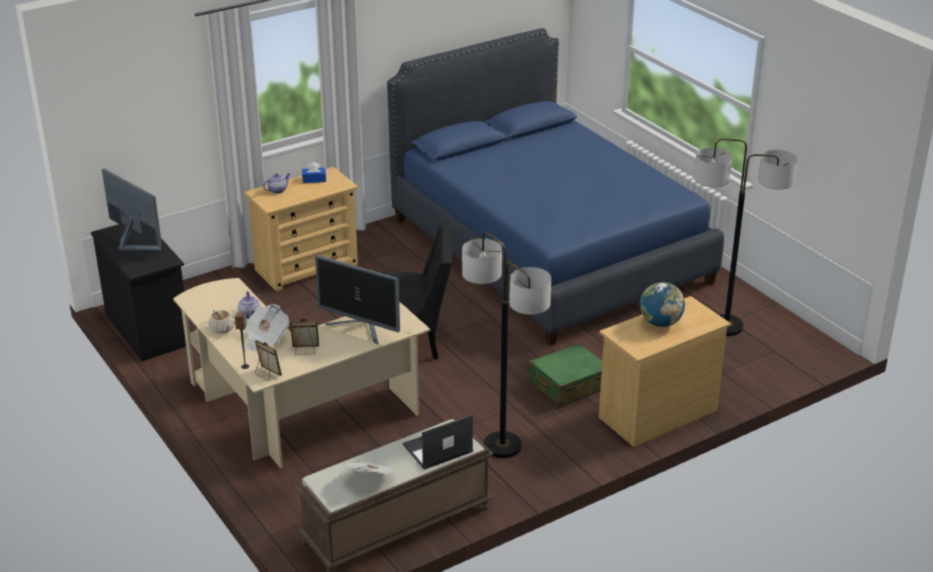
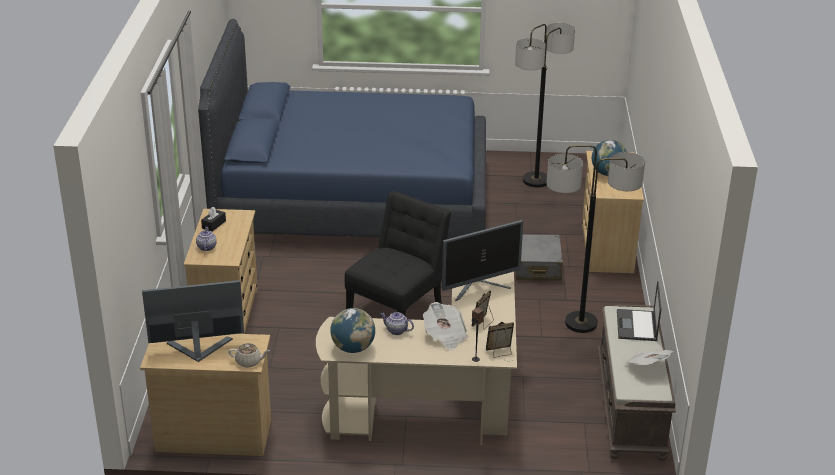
camera: 55 degrees left, 0 degrees up
(147, 329) = (213, 435): black dresser -> beige dresser
(203, 305) = (353, 348): none -> globe
(222, 329) = (404, 351): beige teapot -> beige teapot (249, 362)
(314, 179) = (214, 224): blue tissue box -> black tissue box
(568, 385) = (537, 267): green suitcase -> grey suitcase

